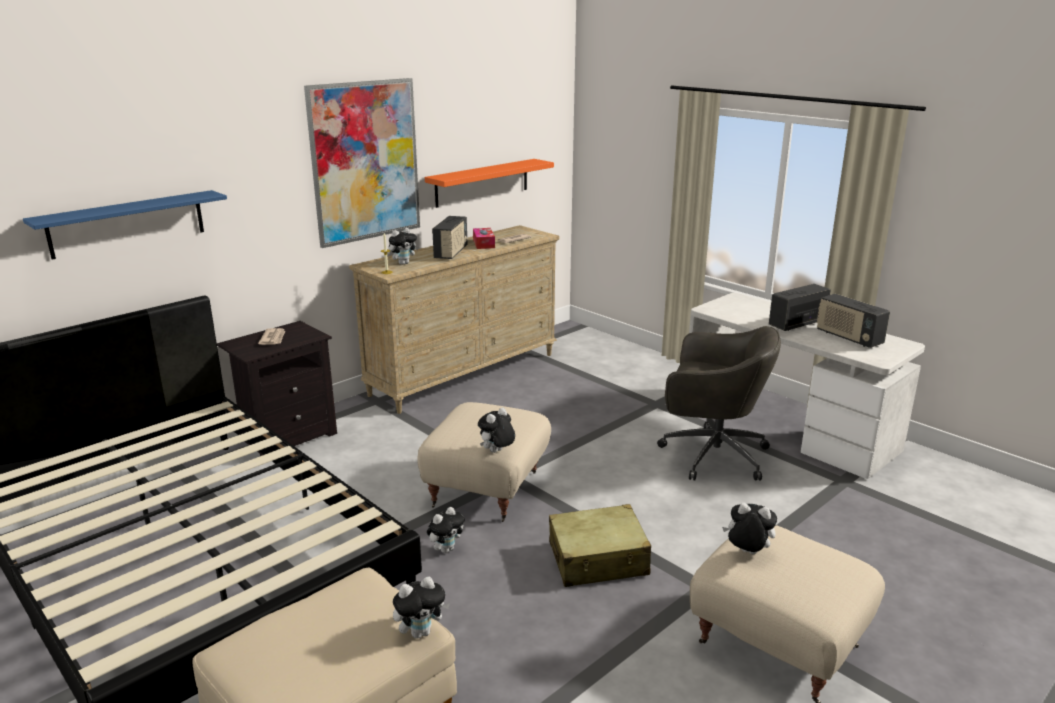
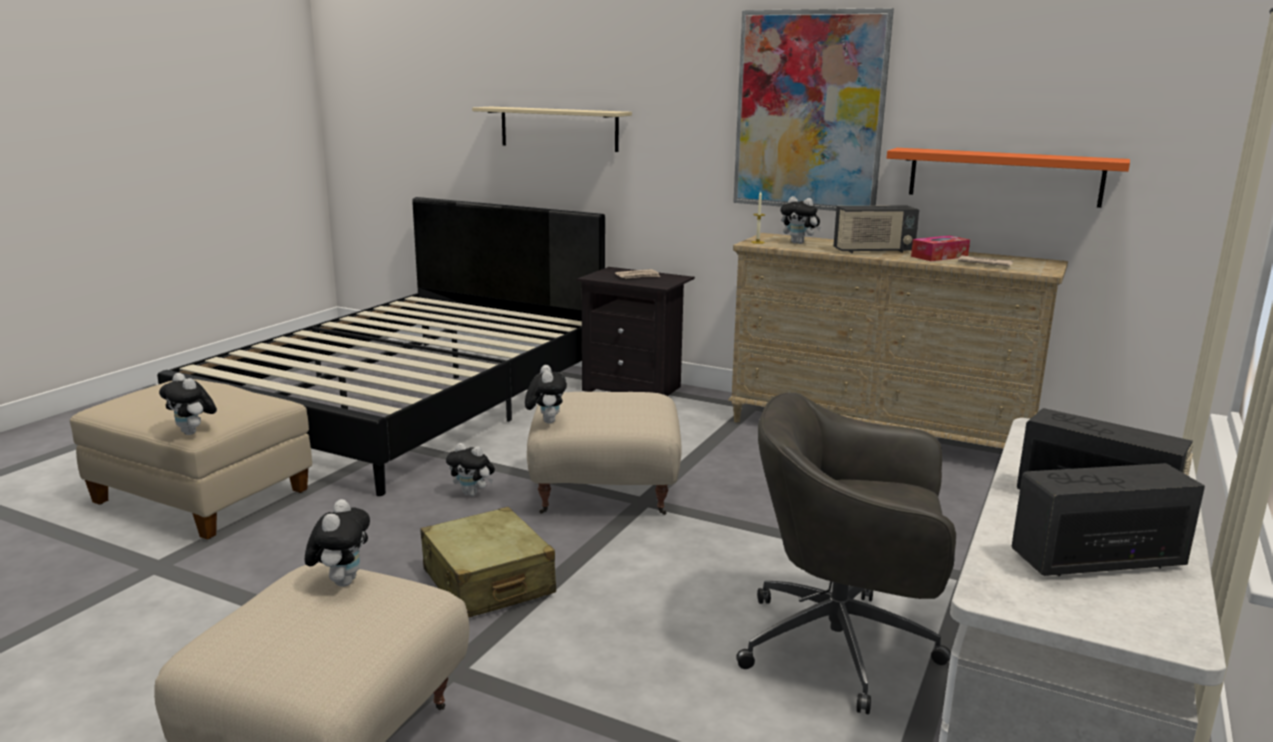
camera: 70 degrees right, 5 degrees down
(127, 224) = (558, 128): blue shelf -> beige shelf
(496, 452) = (546, 421): plush toy -> plush toy turned 60 degrees clockwise
(711, 455) = (843, 647): grey office chair -> grey office chair turned 105 degrees clockwise
(848, 338) = (1097, 560): radio -> radio turned 45 degrees clockwise

